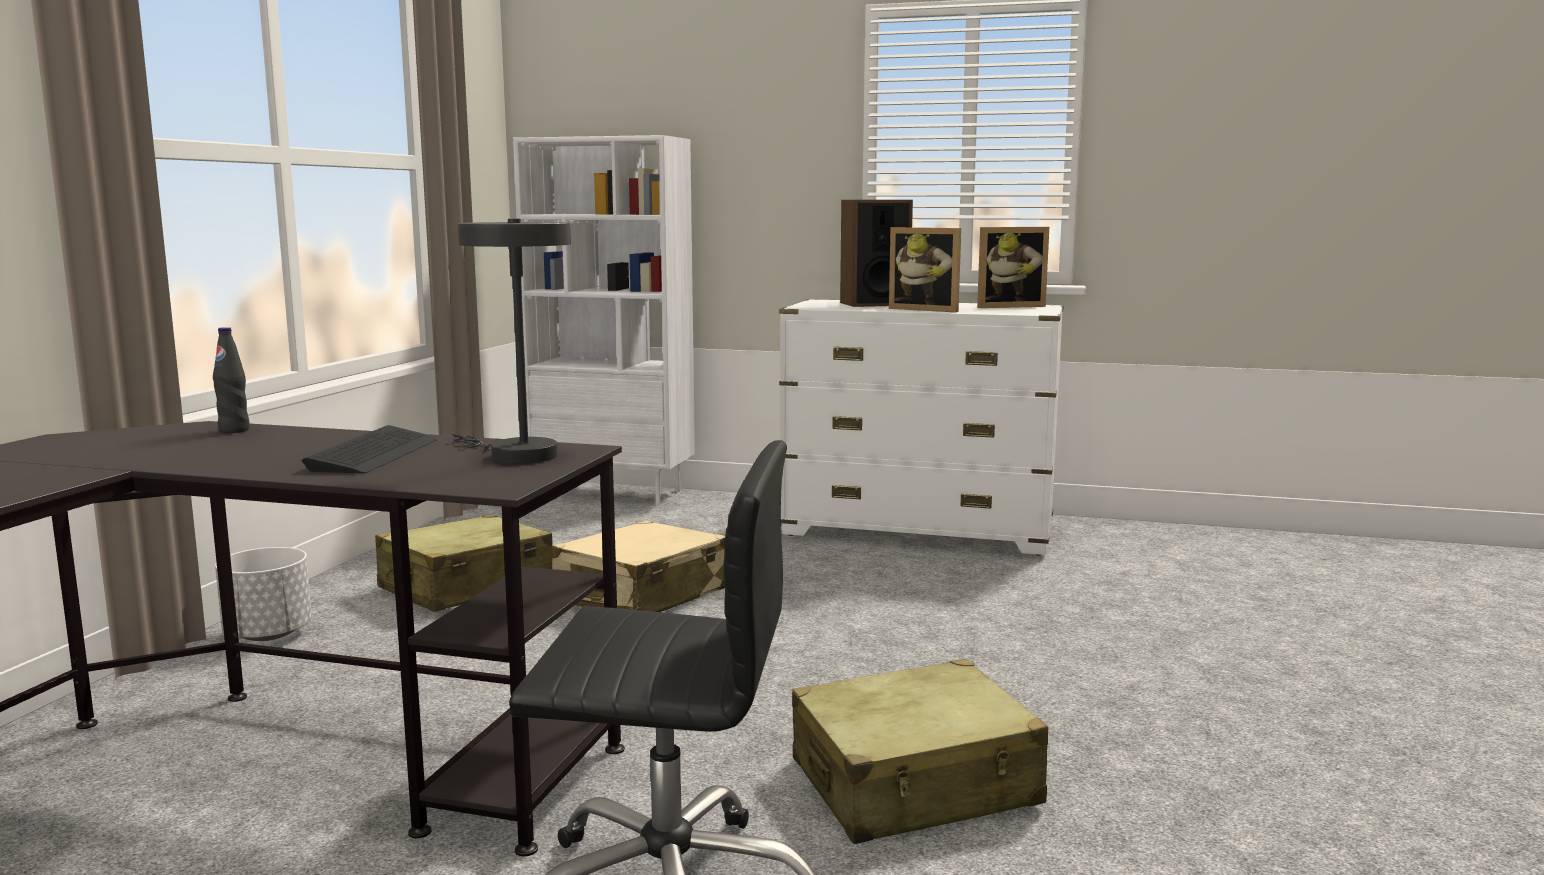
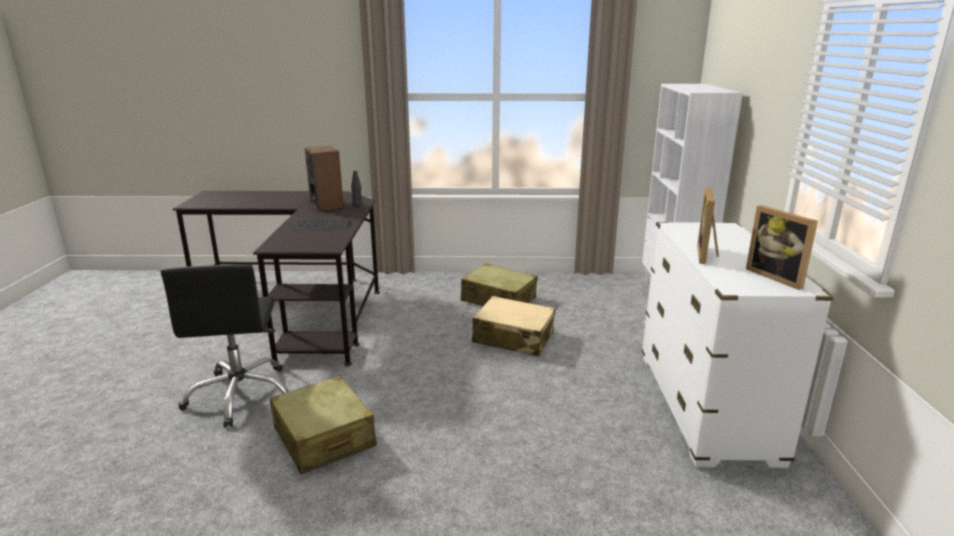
camera: 75 degrees right, 10 degrees up
(268, 635) = (430, 281): white planter -> none
(515, 455) = (321, 241): grey table lamp -> none
(874, 304) = (726, 239): speaker -> speaker (327, 205)

